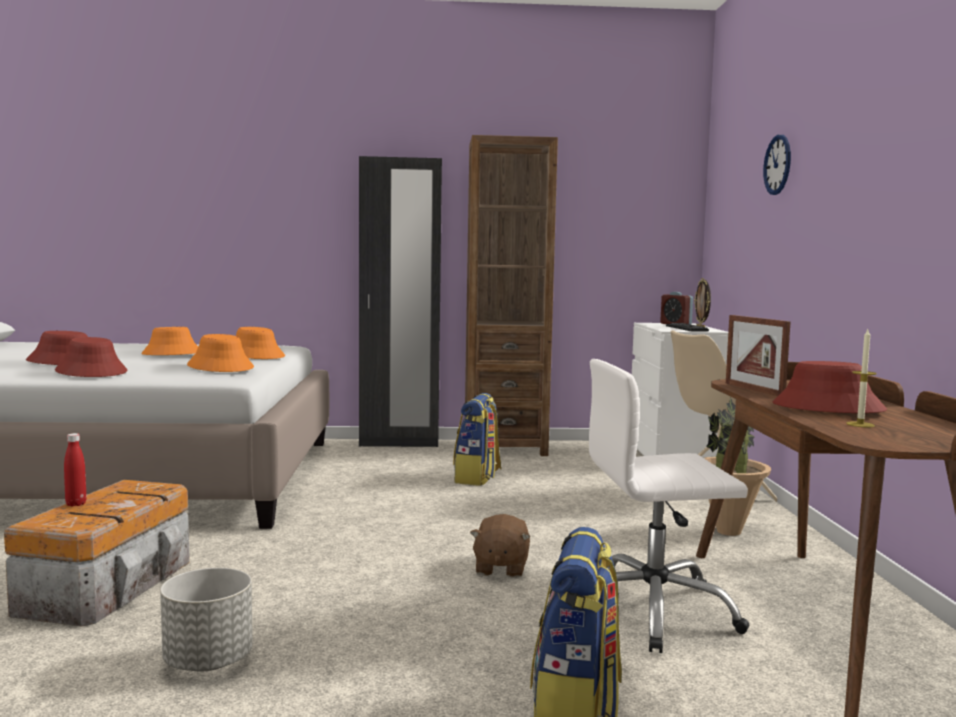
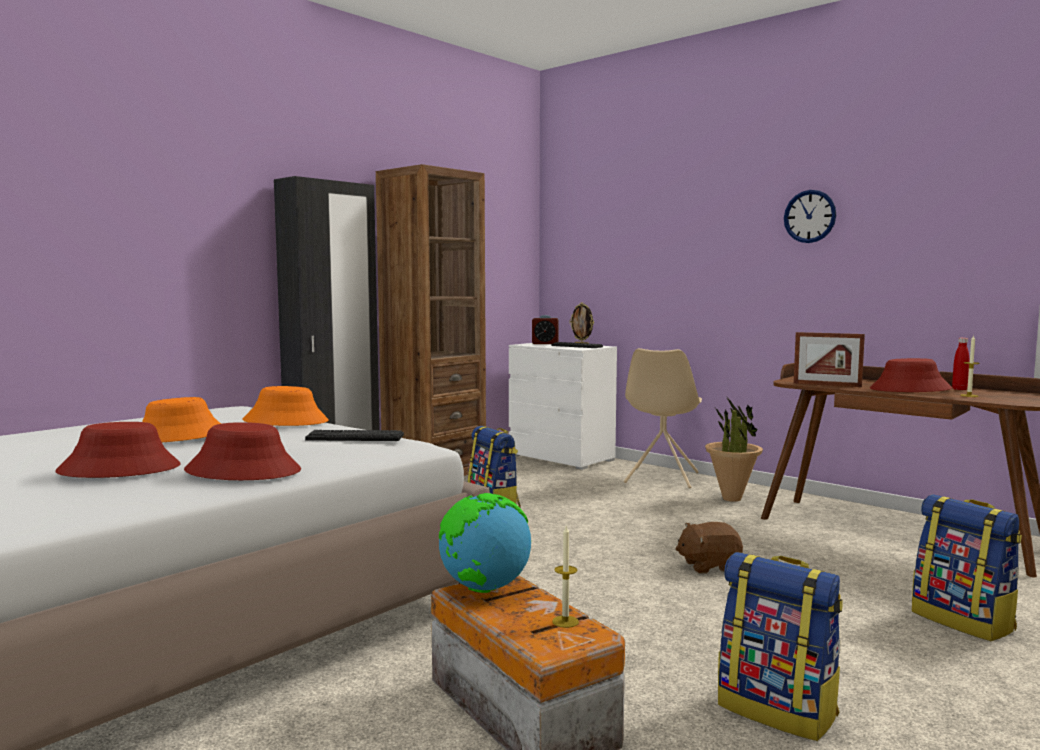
camera: 45 degrees left, 0 degrees up
(76, 504) = (507, 623): red bottle -> red bottle (959, 389)
(96, 514) = (565, 621): none -> candle
(137, 486) = (484, 589): none -> globe
(208, 662) = (778, 710): grey planter -> backpack
(221, 367) = (355, 437): orange hat -> keyboard
(500, 568) = (709, 566): brown plush toy -> brown plush toy turned 120 degrees clockwise
(652, 612) = (840, 558): white office chair -> none
(777, 165) = (671, 212): wall clock -> wall clock (809, 216)

